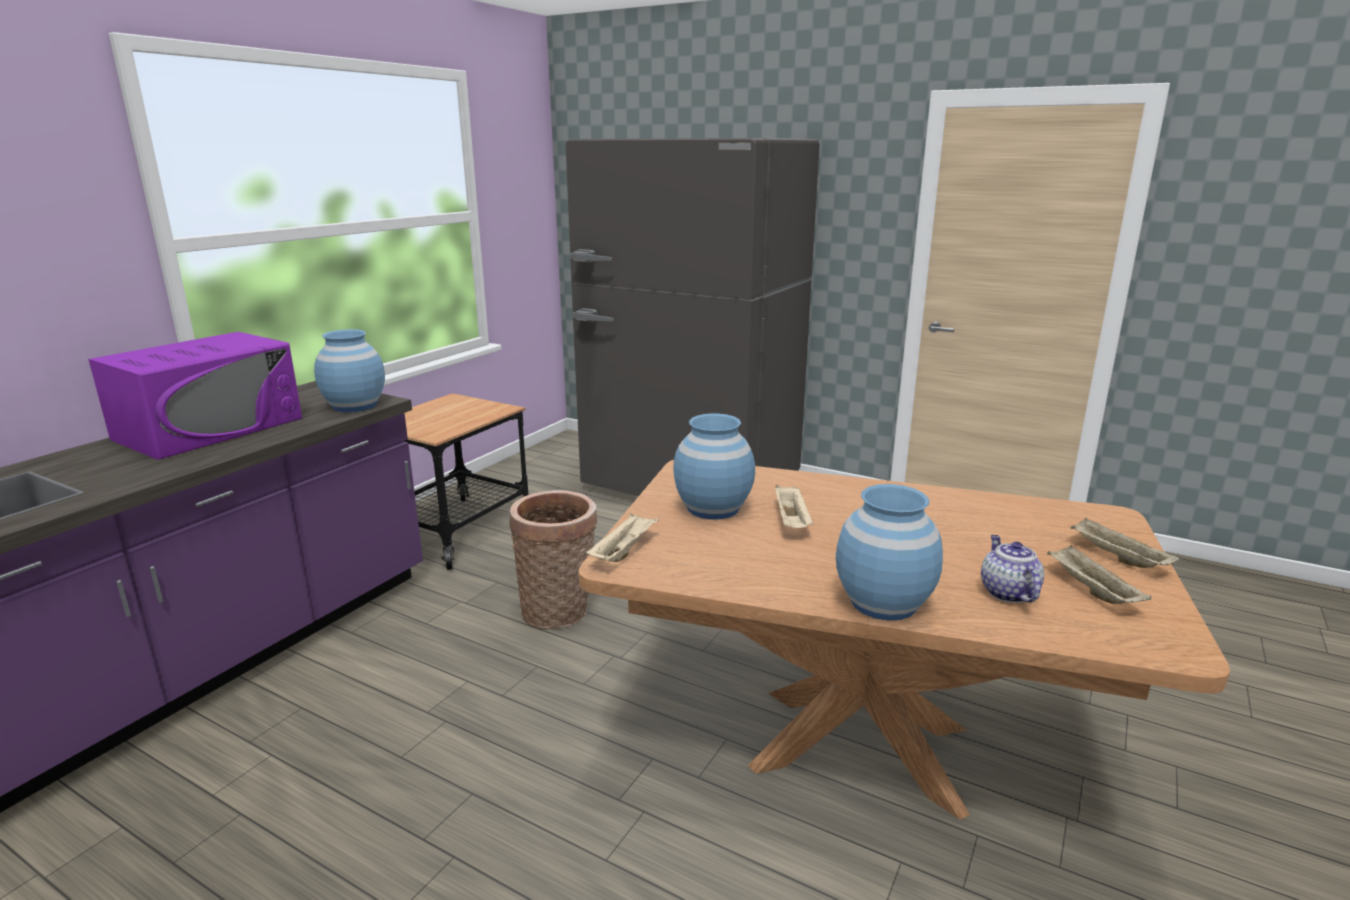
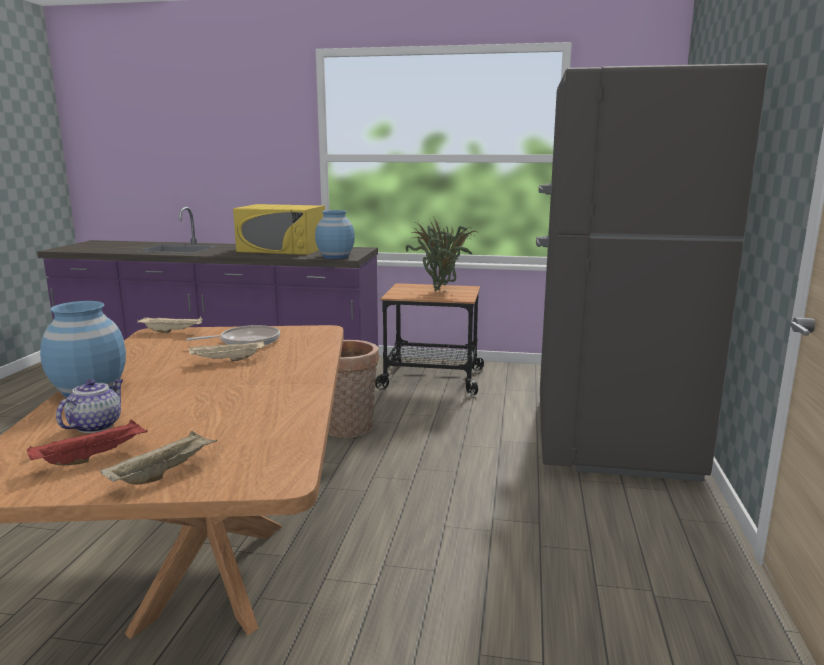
camera: 70 degrees right, 5 degrees down
(210, 428) = (282, 249): purple microwave -> yellow microwave
(445, 410) = (443, 290): none -> potted plant
(713, 508) = (246, 341): blue vase -> frying pan
(1007, 592) = (96, 425): teapot -> teapot turned 45 degrees counterclockwise
(1090, 590) = (92, 457): beige tray -> red tray

